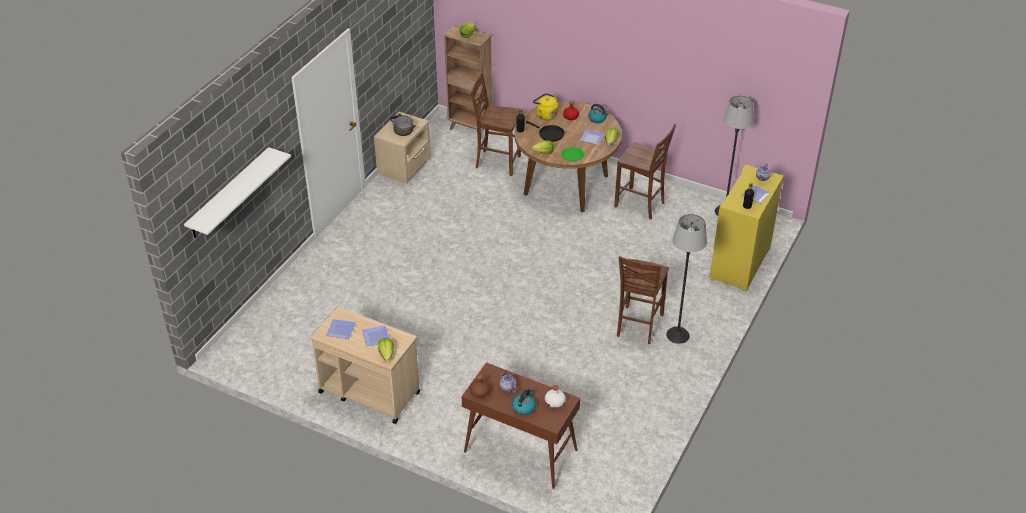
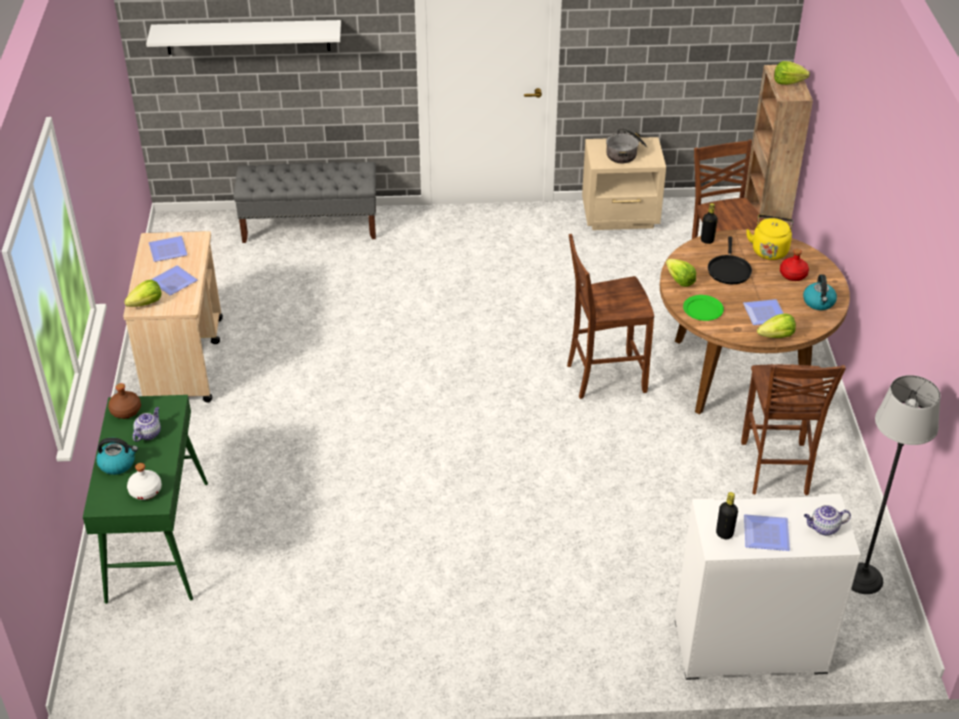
camera: 60 degrees right, 0 degrees up
(289, 293) = (310, 226): none -> grey bench
(519, 451) = (158, 540): brown console table -> green console table
(638, 326) = (496, 571): brown chair -> brown chair (603, 377)
(677, 335) = (511, 627): floor lamp -> none
(740, 264) = (749, 647): yellow cabinet -> white cabinet

